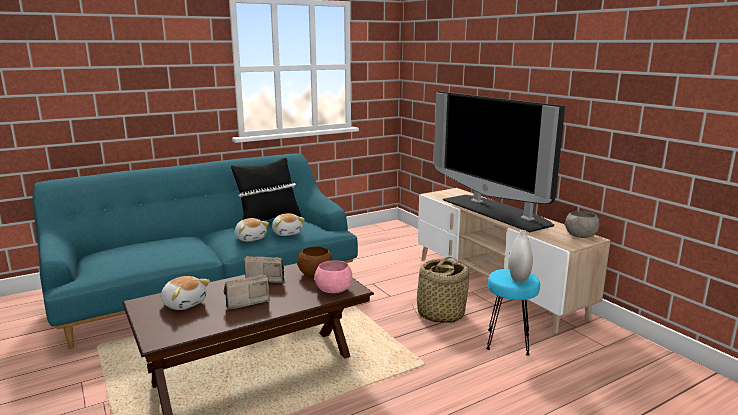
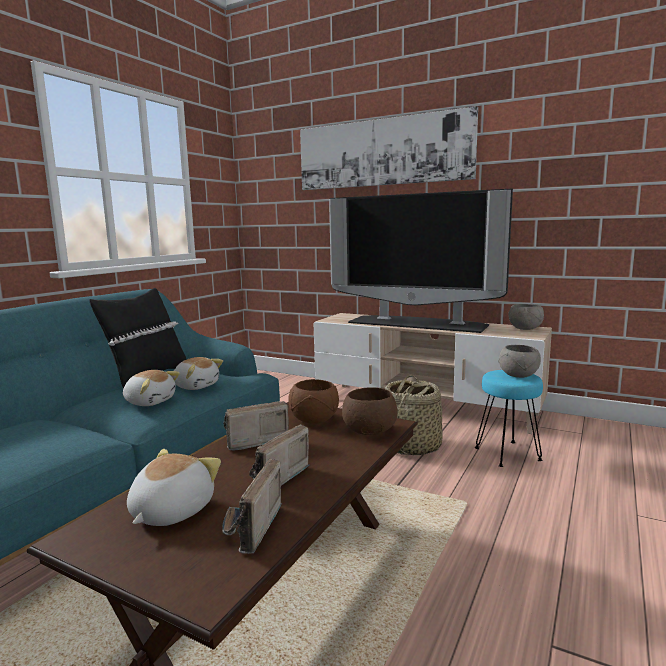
camera: 30 degrees left, 5 degrees down
(184, 303) = (170, 511): plush toy -> plush toy turned 75 degrees counterclockwise
(203, 322) = (249, 529): none -> radio
(334, 290) = (369, 430): pink bowl -> brown bowl
(497, 49) = (382, 152): none -> picture
(518, 277) = (518, 375): white vase -> grey bowl

